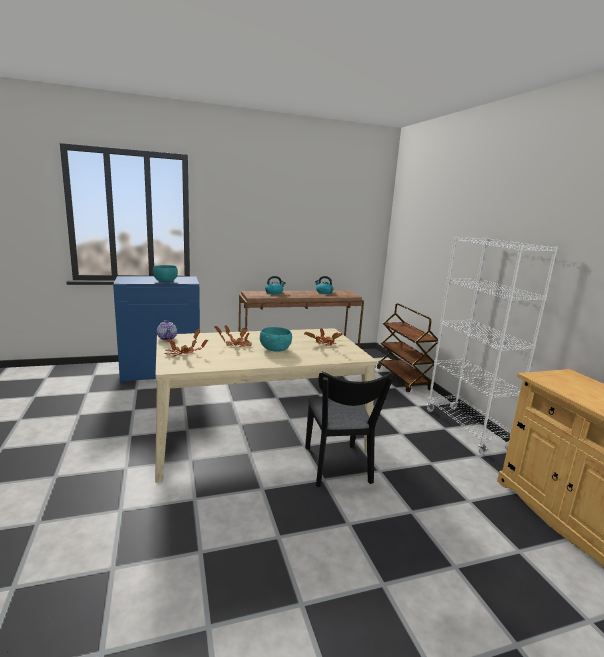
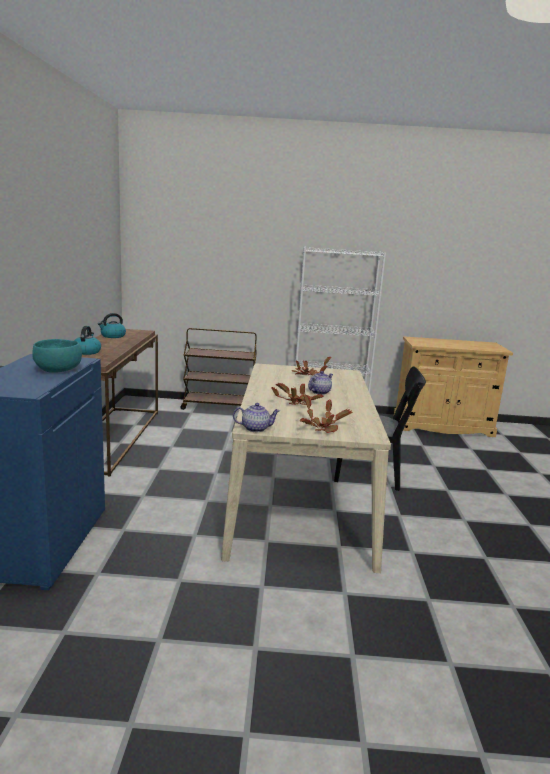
camera: 70 degrees left, 0 degrees up
(275, 349) = (319, 392): turquoise bowl -> teapot

